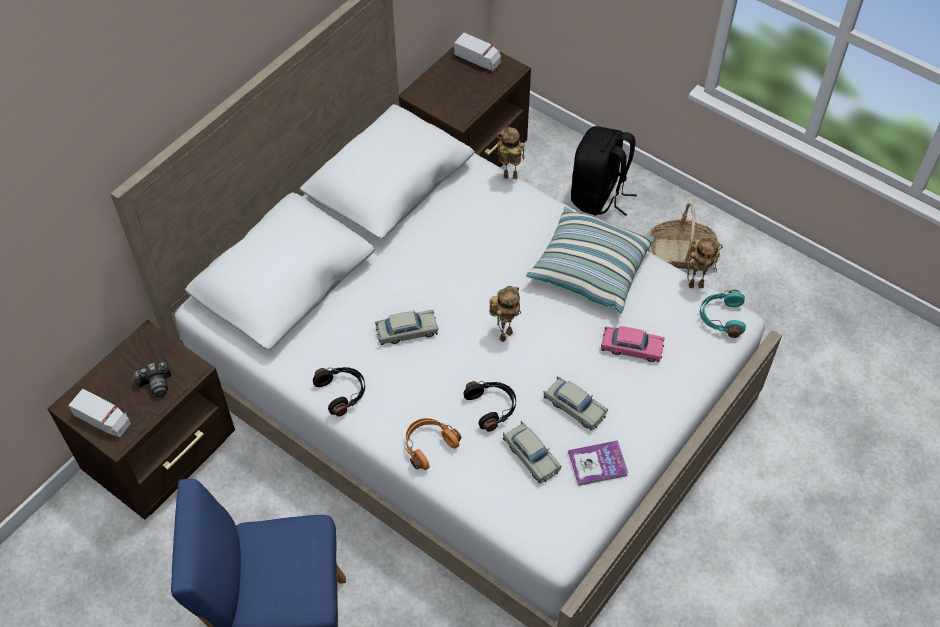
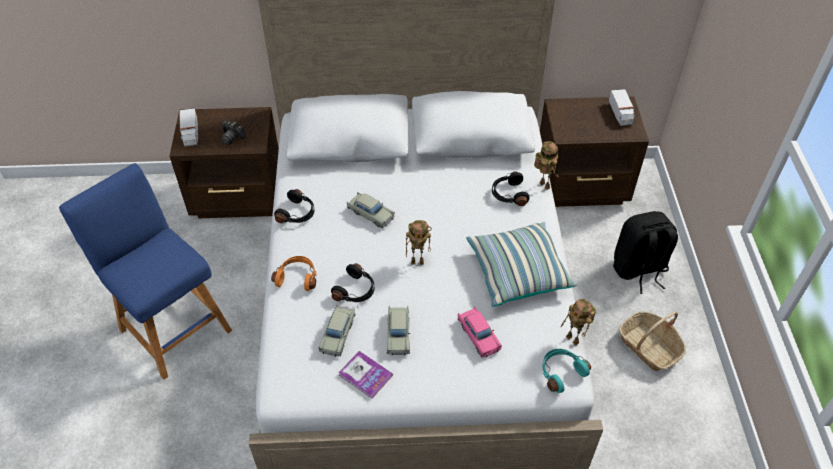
camera: 50 degrees right, 5 degrees down
(494, 210) = (508, 194): none -> black headphones

